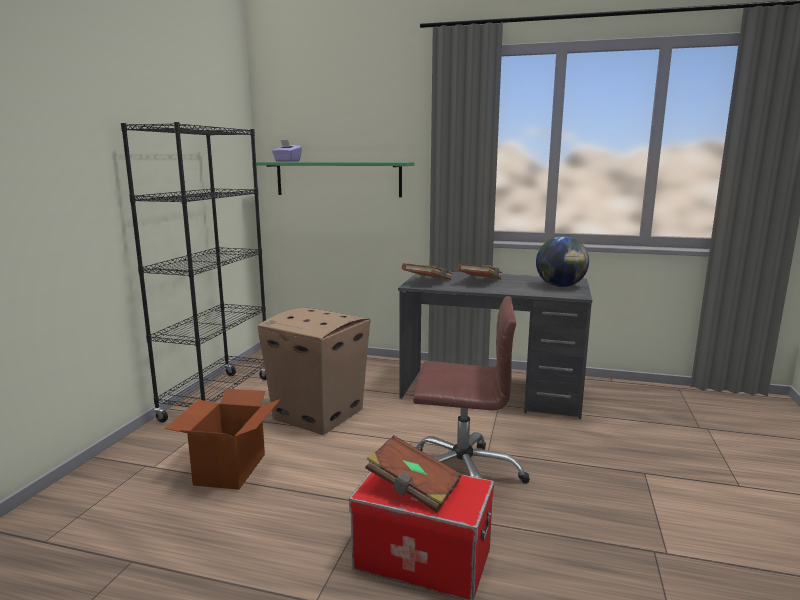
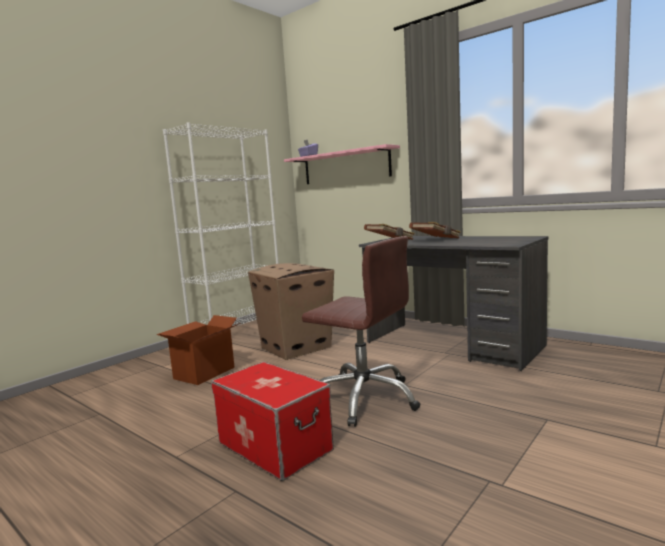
camera: 25 degrees right, 5 degrees down
(218, 398) = (238, 333): black bookcase -> white bookcase
(338, 179) = (345, 166): green shelf -> pink shelf
(413, 488) = (261, 380): brown book -> none
(560, 286) = (507, 240): globe -> none

